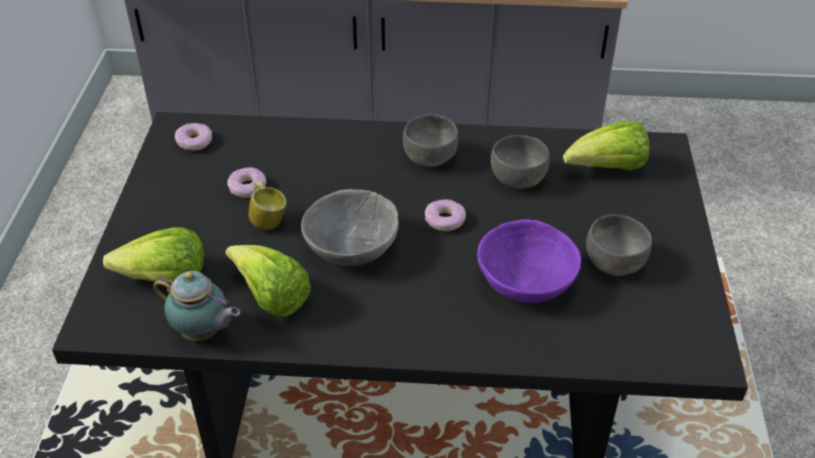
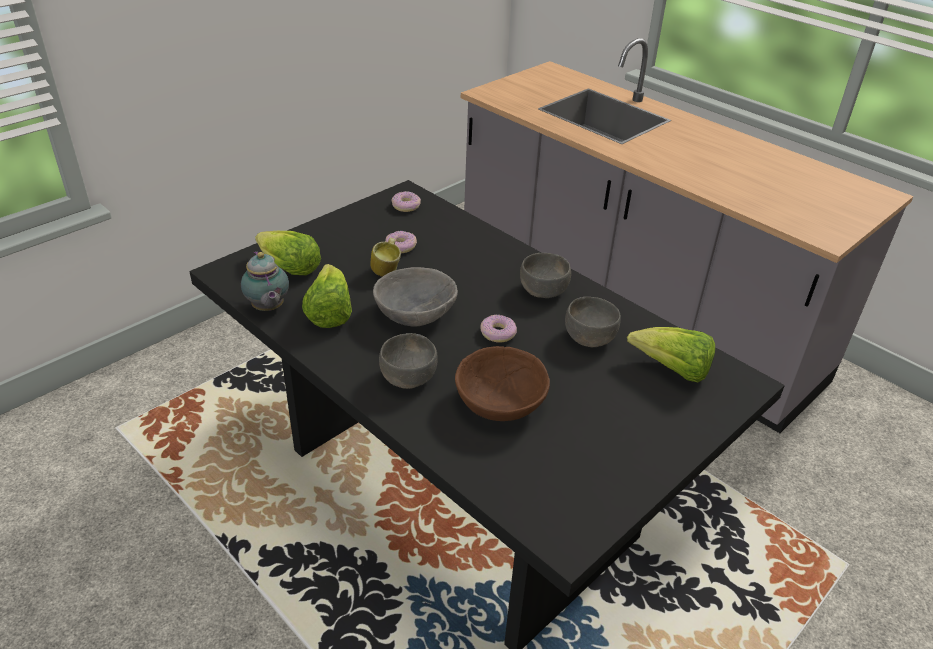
camera: 40 degrees right, 5 degrees down
(526, 280) = (501, 402): purple bowl -> brown bowl
(614, 261) = (585, 432): grey bowl -> grey bowl (409, 377)

